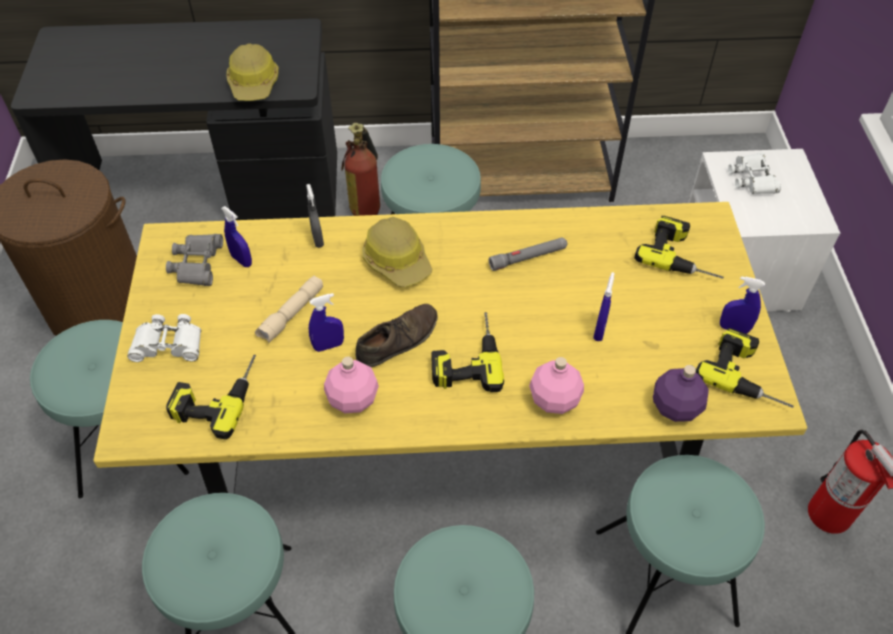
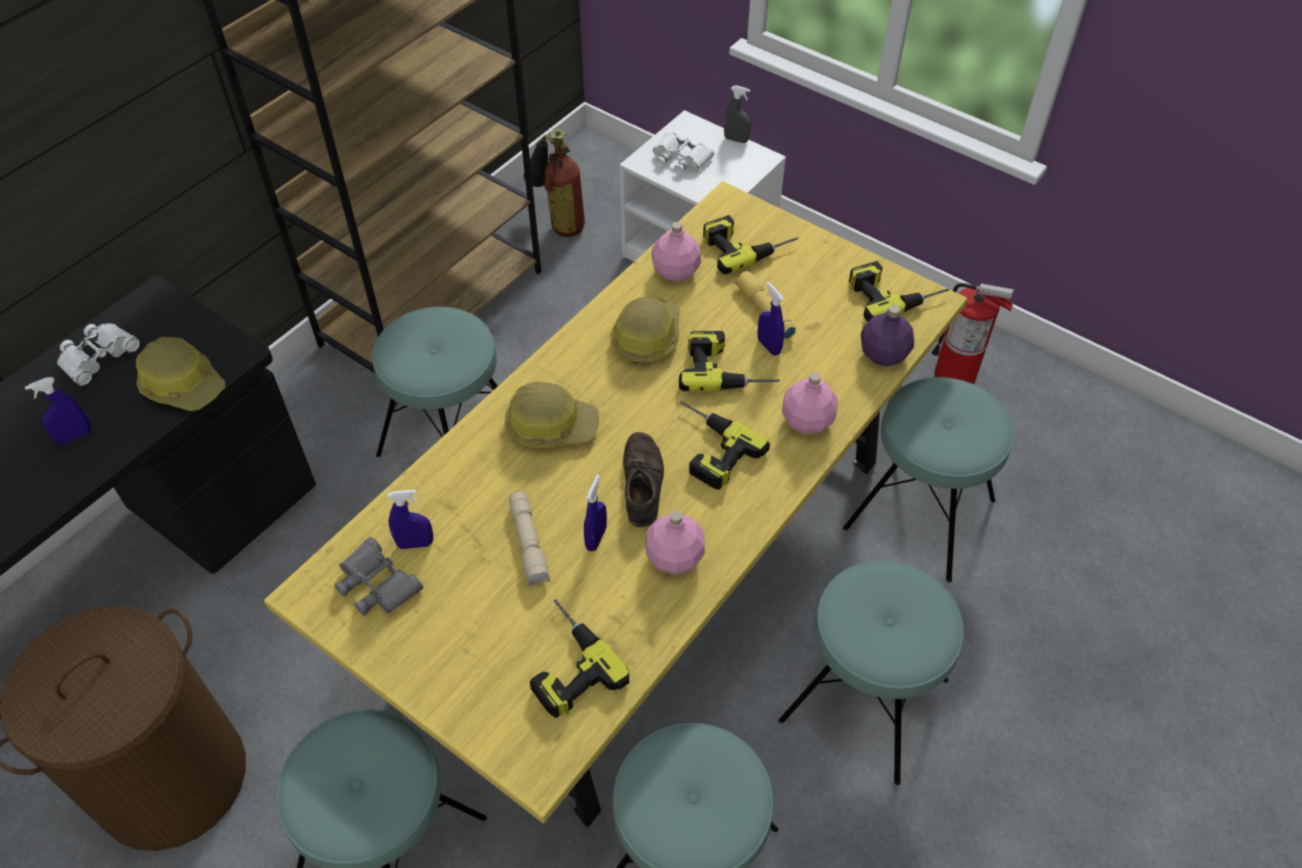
camera: 50 degrees left, 0 degrees up
(168, 344) = (459, 668): white binoculars -> white binoculars (98, 357)
(317, 239) = (457, 467): grey spray bottle -> grey spray bottle (736, 139)
(366, 202) = (321, 443): fire extinguisher -> fire extinguisher (558, 221)
(528, 257) = (646, 337): grey flashlight -> hard hat
(551, 320) = (727, 368): none -> power drill
(606, 233) = (675, 271): none -> pink bottle
(630, 306) = (763, 311): none -> yellow flashlight
(734, 328) = (845, 269): blue spray bottle -> blue spray bottle (75, 436)

